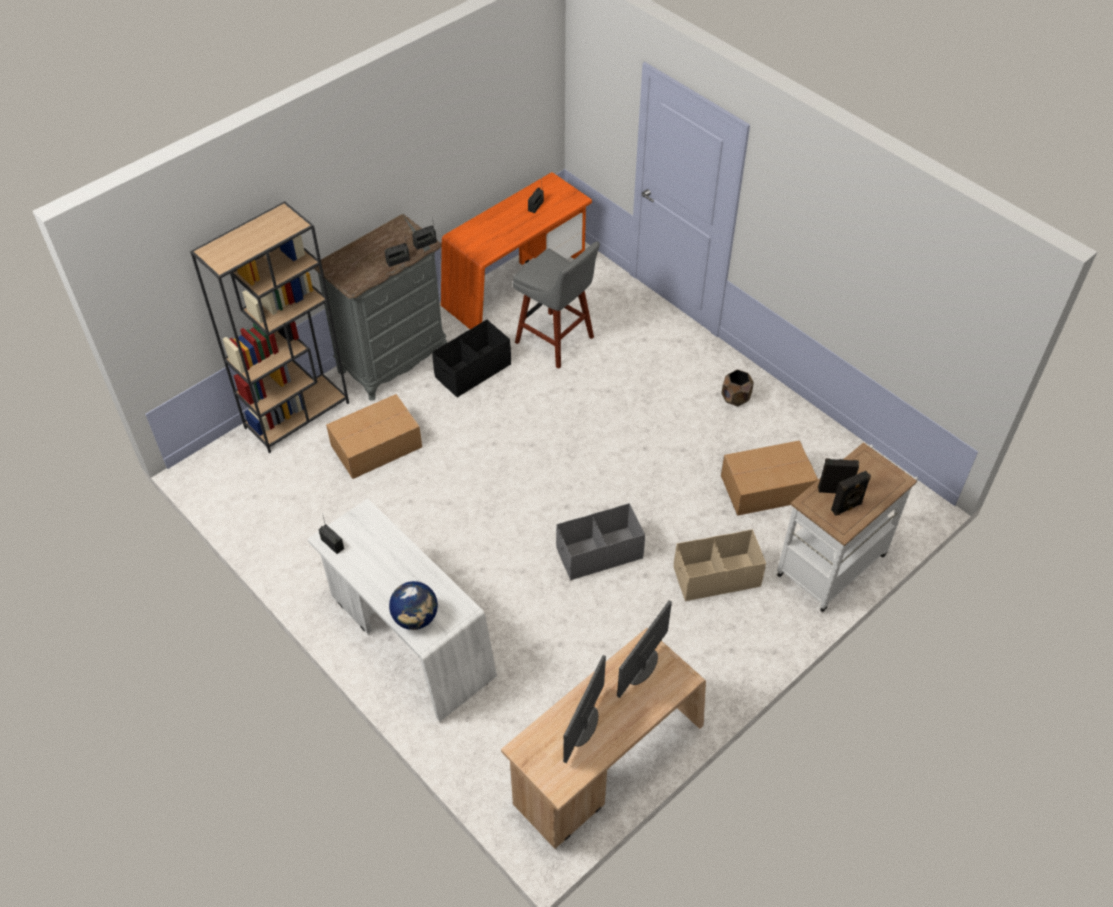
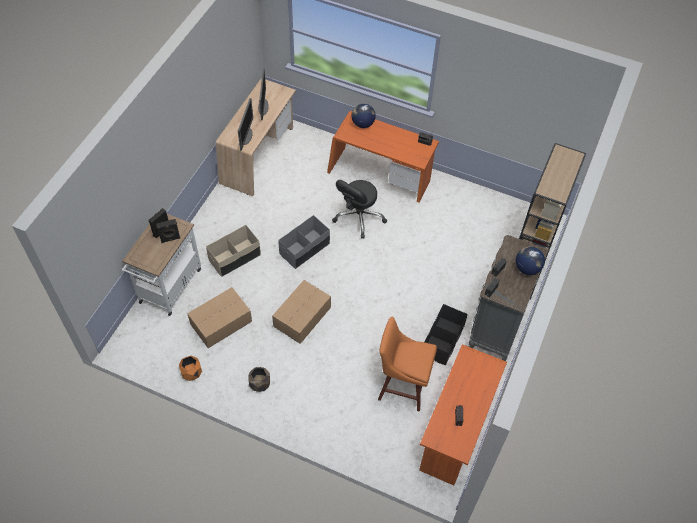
camera: 155 degrees right, 5 degrees up
(359, 252) = (527, 268): none -> globe
(375, 446) = (466, 267): cardboard box -> cardboard box (303, 316)
(408, 637) = (379, 176): white desk -> orange desk
(488, 574) = (358, 218): none -> black office chair
(555, 341) = (402, 386): grey stool -> orange stool
(824, 438) = (191, 373): none -> orange planter

